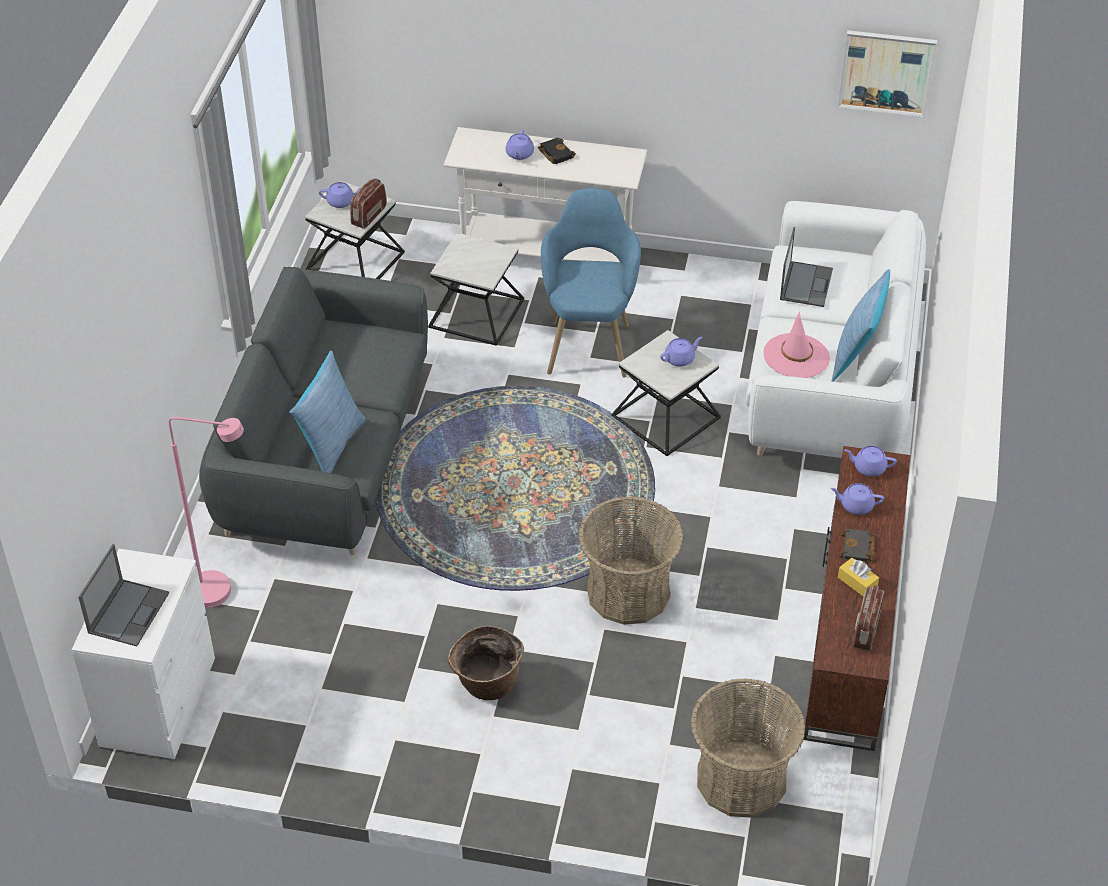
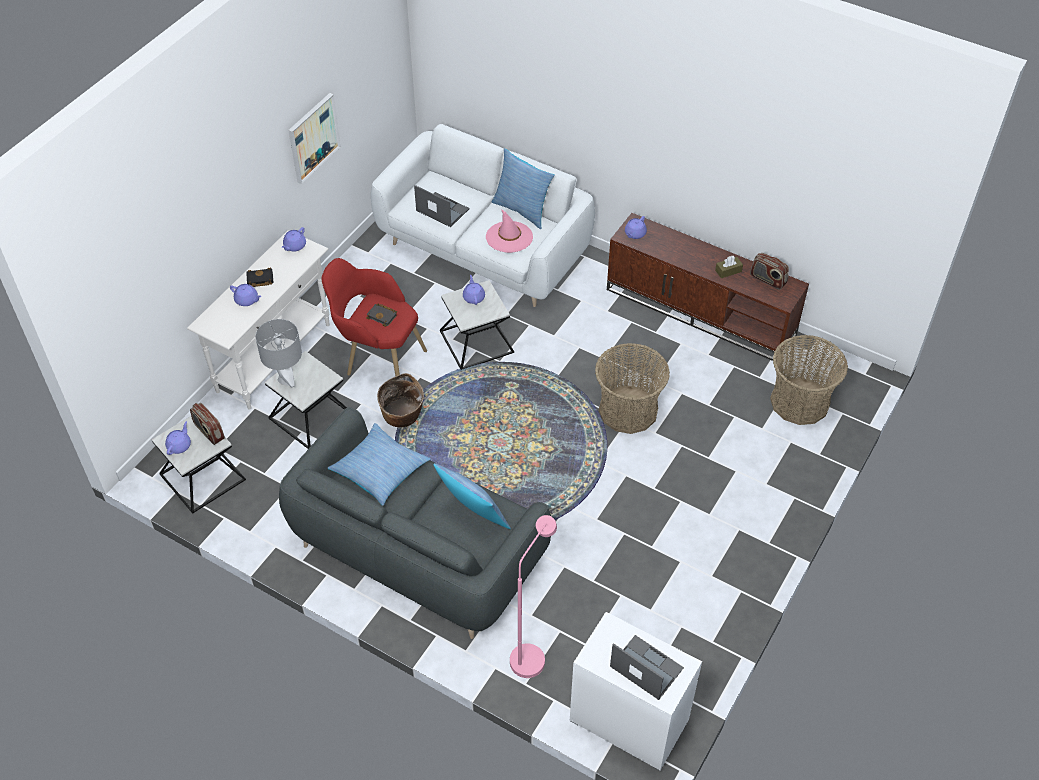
camera: 70 degrees left, 5 degrees up
(365, 352) = (380, 470): none -> pillow
(468, 247) = (286, 379): none -> grey table lamp
(486, 684) = (681, 510): basket -> basket (402, 417)
(589, 340) = (377, 359): blue armchair -> red armchair
(856, 505) = (664, 250): purple teapot -> purple teapot (294, 246)
(857, 582) = (728, 271): yellow tissue box -> brown tissue box
(858, 549) = (701, 261): black book -> black book (383, 316)
(886, 72) = (378, 57): picture -> picture (313, 137)

